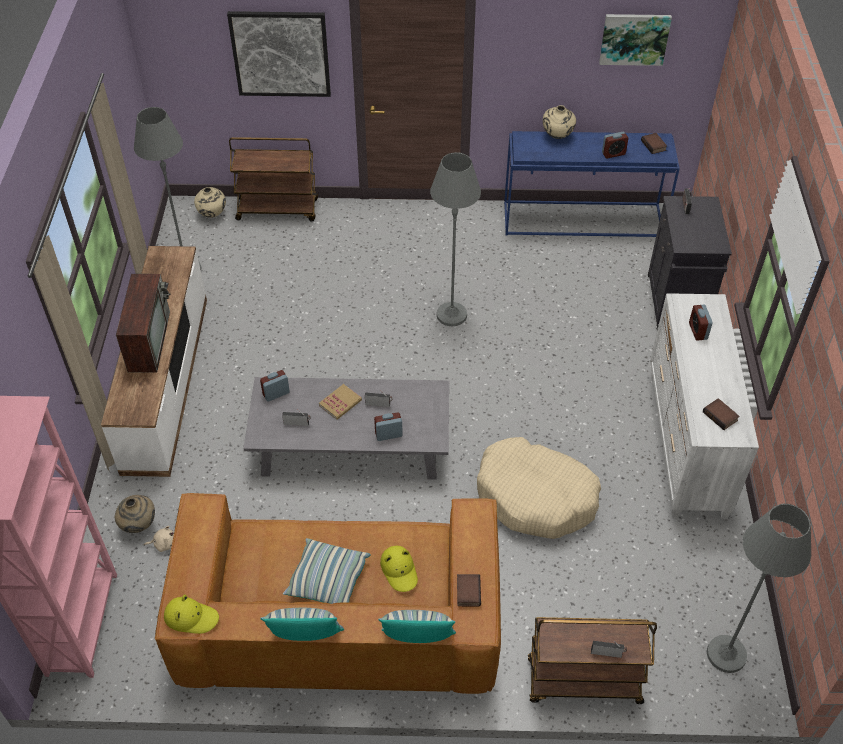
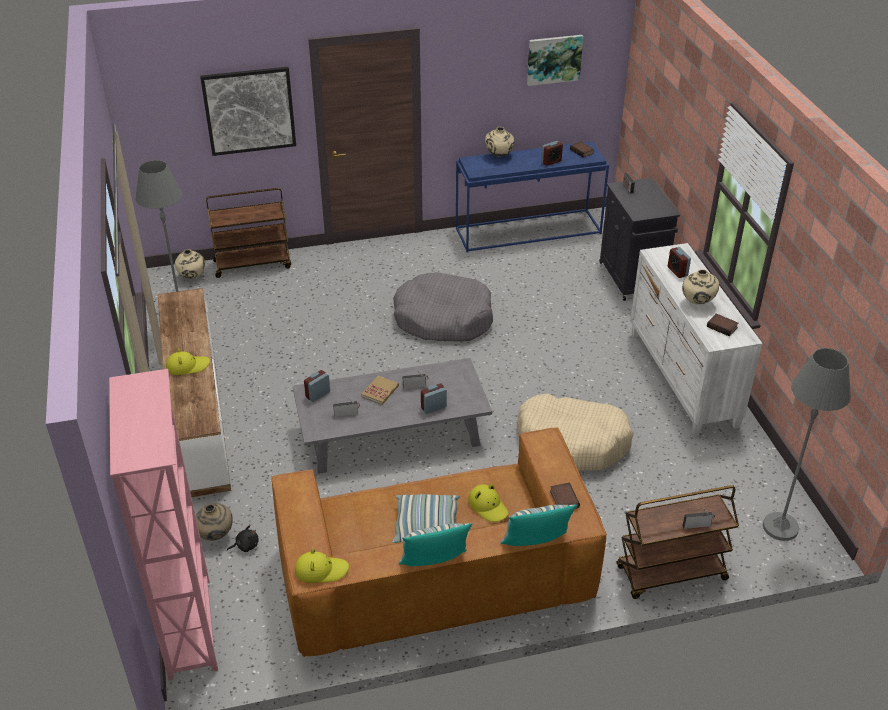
camera: 15 degrees left, 10 degrees down
(149, 340) = (187, 366): television -> yellow hat
(164, 543) = (246, 545): beige plush toy -> black plush toy
(451, 315) = (443, 319): grey floor lamp -> grey dog bed
(704, 378) = (697, 303): none -> beige vase

